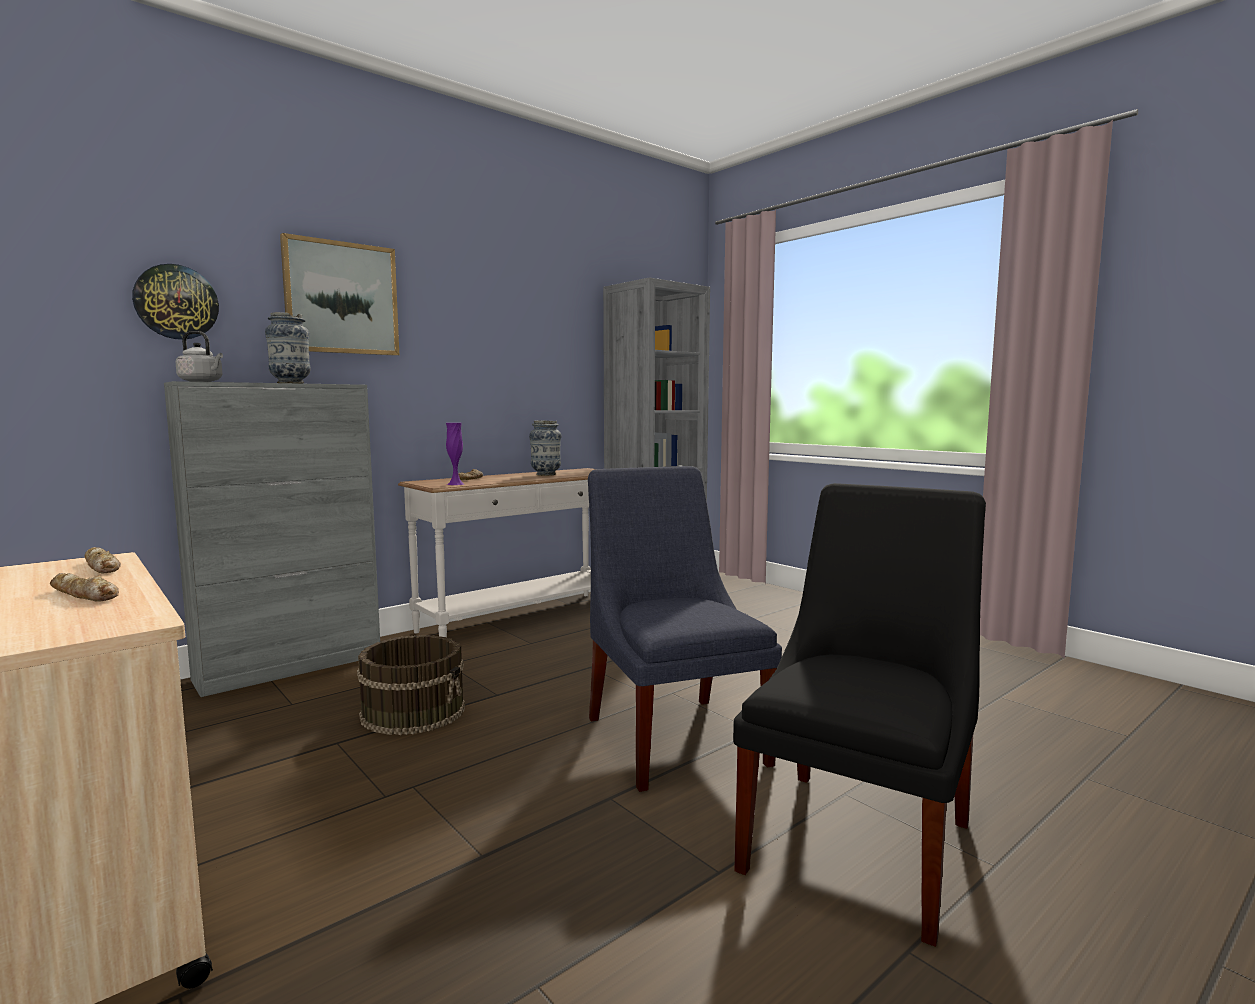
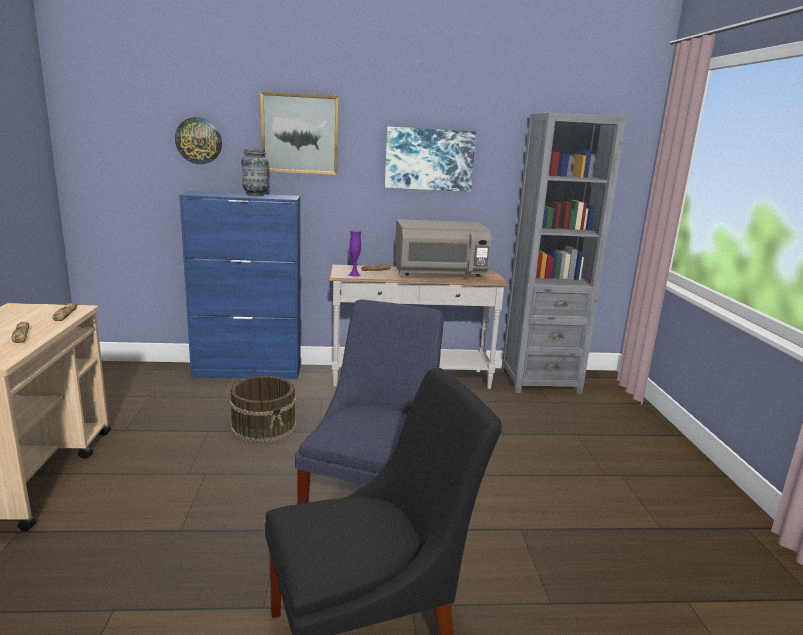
camera: 35 degrees right, 10 degrees up
(202, 381) = (200, 194): grey kettle -> none
(291, 667) = (248, 372): grey cabinet -> blue cabinet
(506, 336) = (429, 159): none -> picture
(546, 474) = (439, 274): vase -> grey microwave

